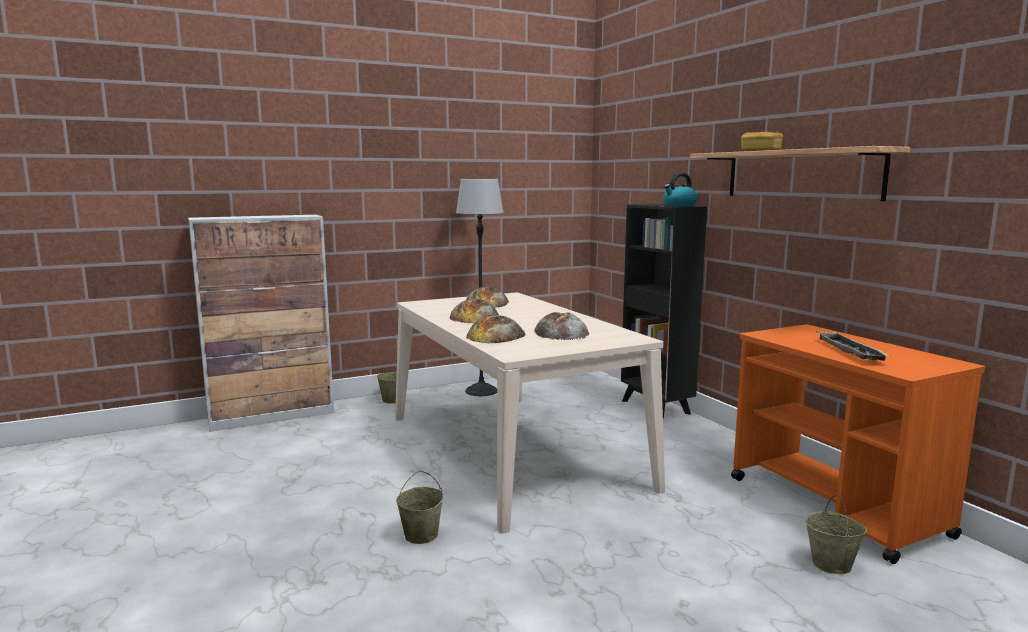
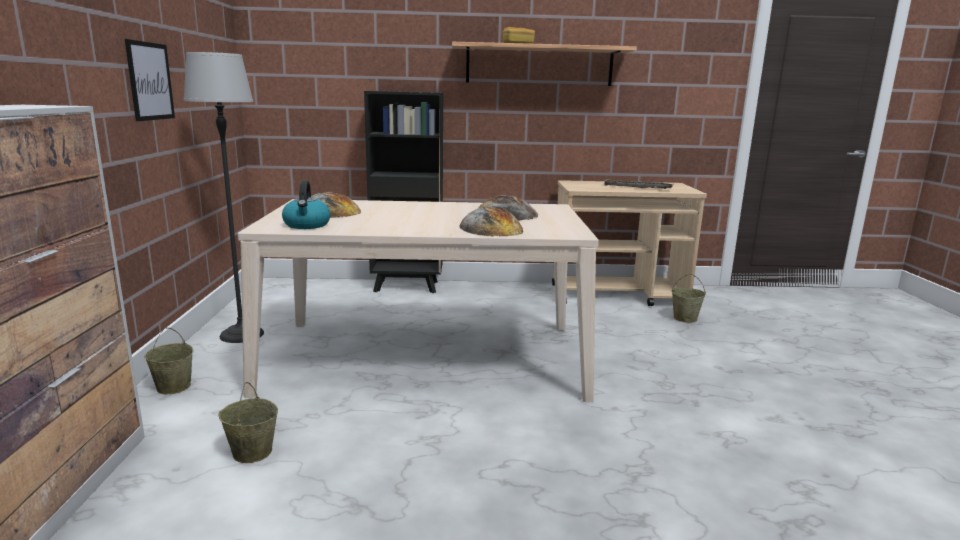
camera: 65 degrees left, 5 degrees up
(421, 535) = (573, 440): beige bucket -> beige bucket (251, 452)
(447, 198) = (150, 81): none -> picture
(474, 316) = (392, 222): bread -> none
(679, 206) = (424, 91): kettle -> kettle (307, 225)
(836, 507) = (619, 295): orange cart -> beige cart

